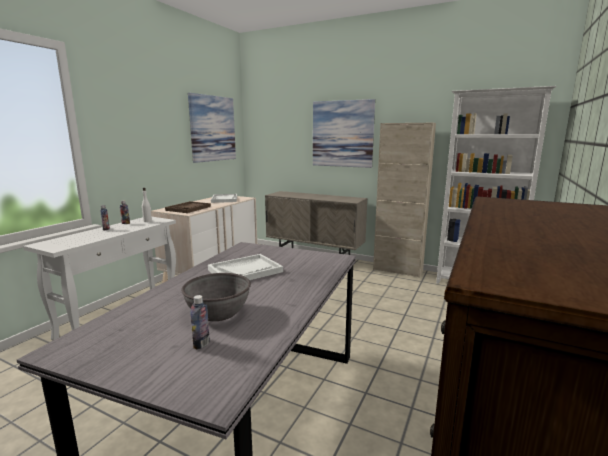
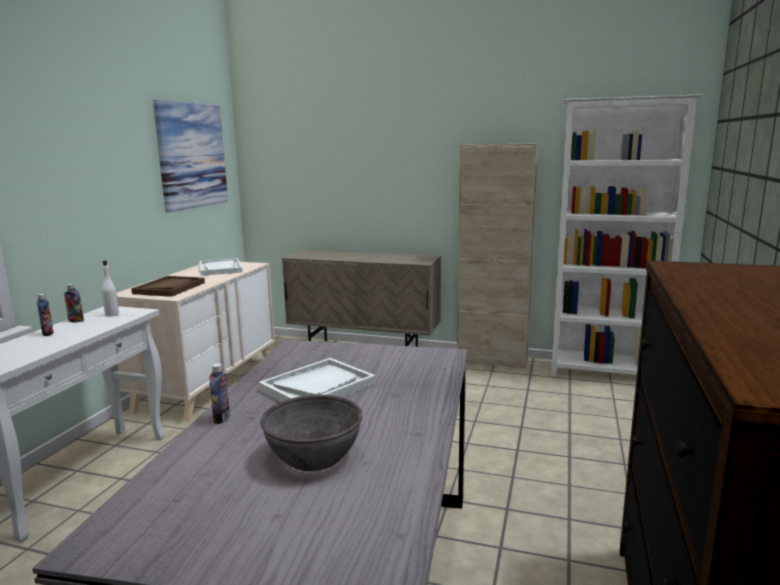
camera: 10 degrees left, 0 degrees up
(201, 344) = (316, 507): bottle -> bottle (221, 419)
(342, 134) = (399, 160): picture -> none

